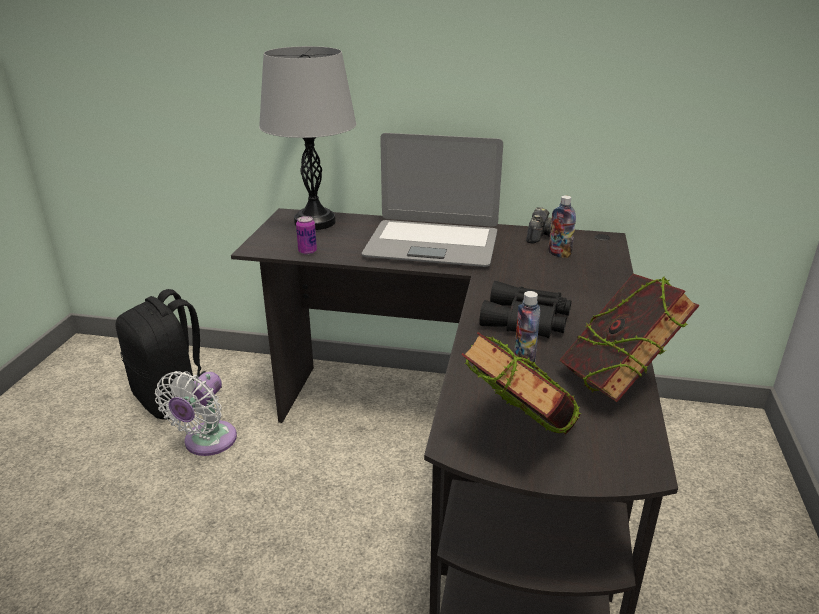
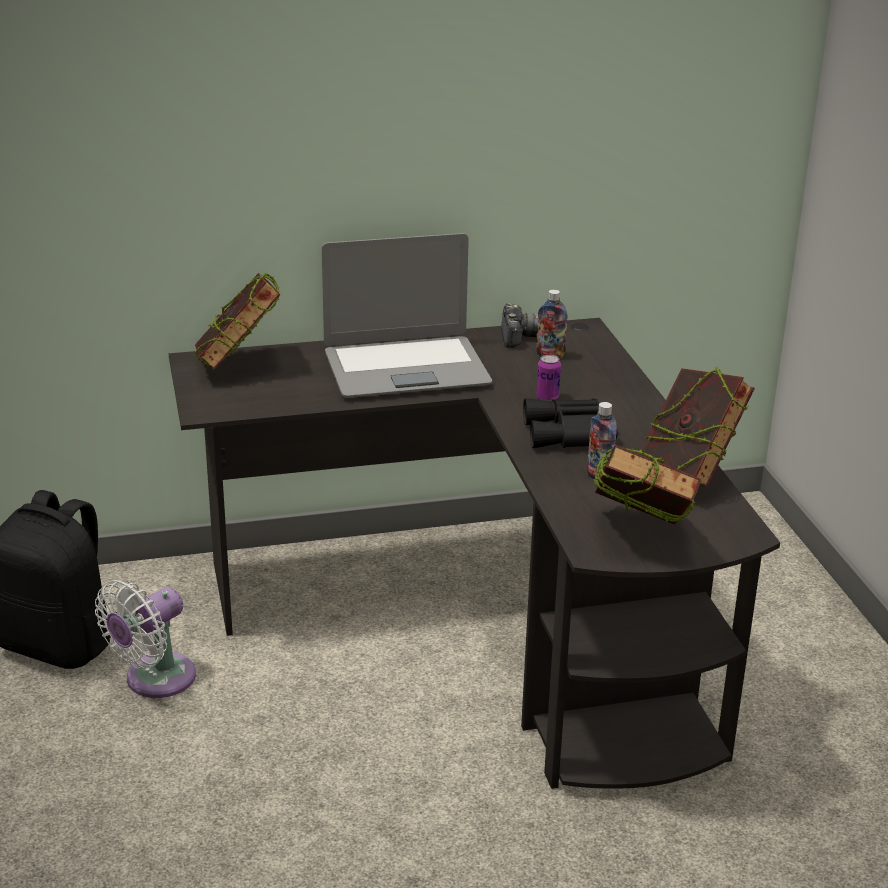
camera: 25 degrees left, 0 degrees up
(207, 442) = (154, 680): white fan -> white fan turned 45 degrees clockwise
(307, 251) = (270, 403): can -> can (547, 397)
(315, 222) = (239, 364): grey table lamp -> book

